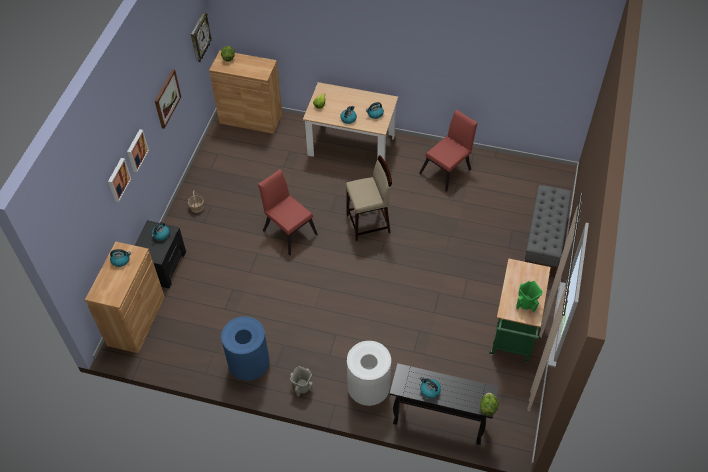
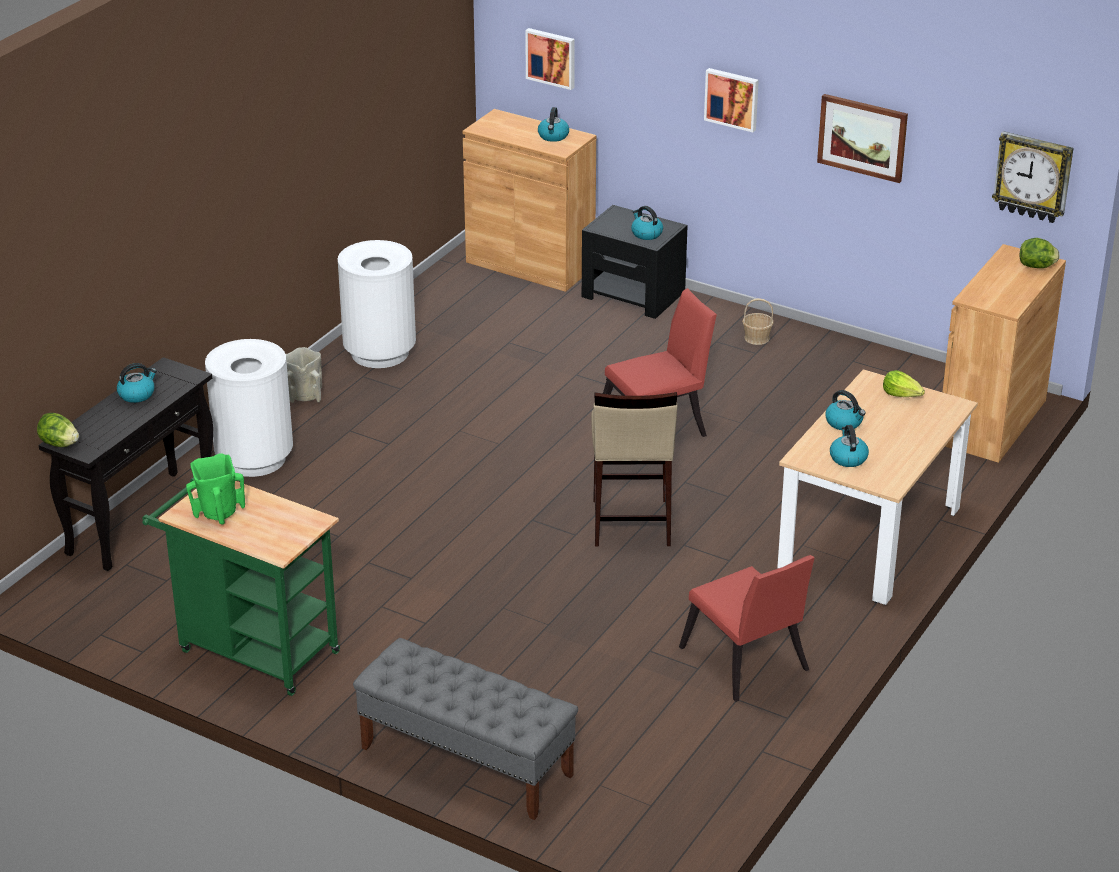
camera: 105 degrees right, 20 degrees down
(118, 179) = (664, 75): picture -> picture (551, 57)
(249, 365) = (380, 353): blue trash can -> white trash can

